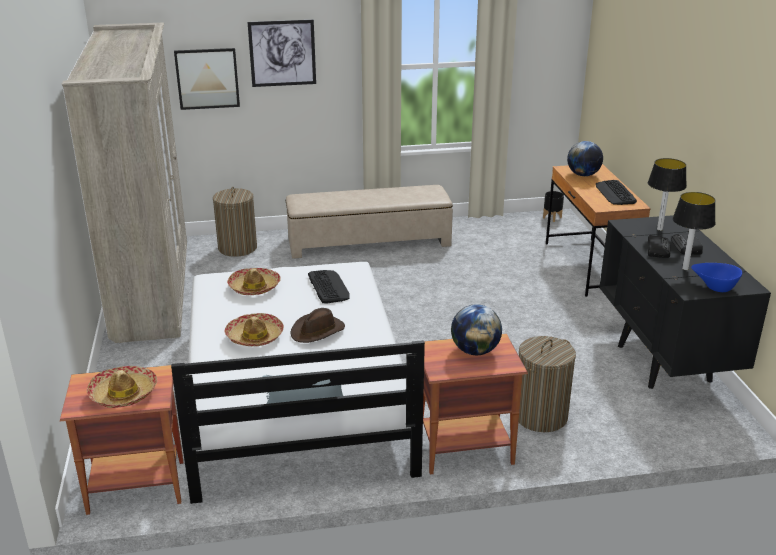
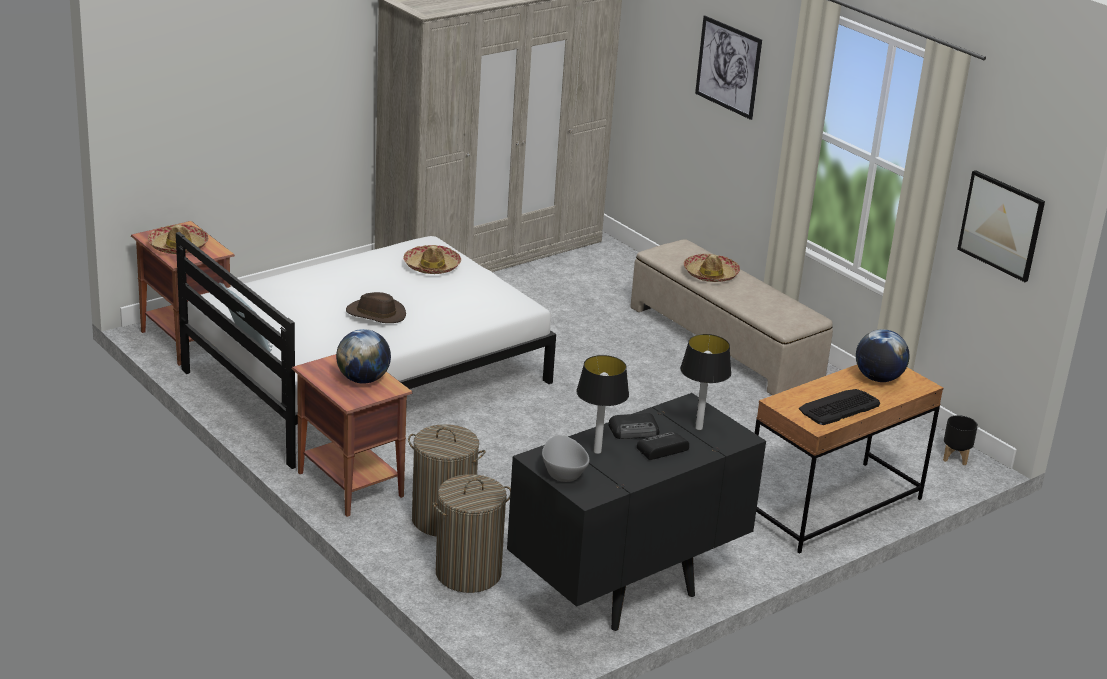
camera: 60 degrees right, 0 degrees up
(207, 78) = (661, 64): picture -> picture (1001, 225)
(237, 248) = (619, 272): laundry basket -> laundry basket (468, 573)
(255, 336) = (340, 288): hat -> hat (710, 274)
(328, 287) = (467, 301): keyboard -> none
(714, 287) = (563, 473): blue bowl -> grey bowl

